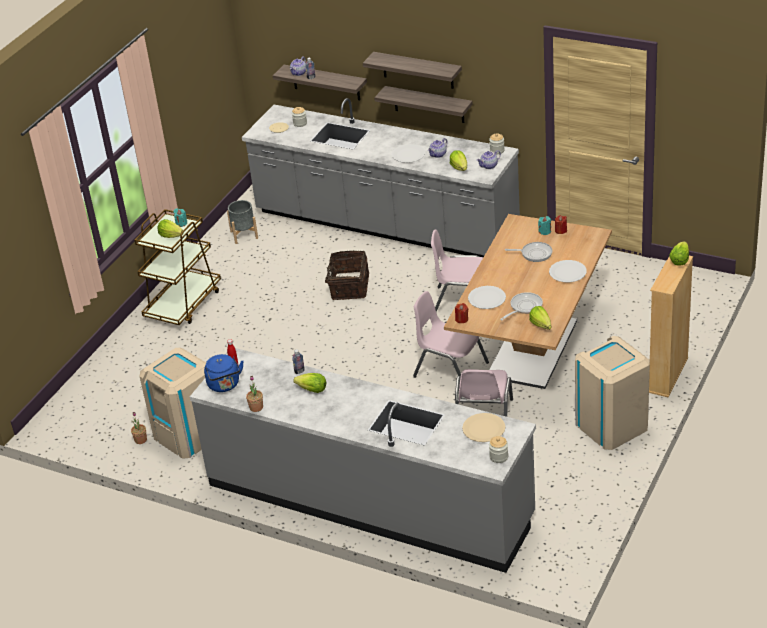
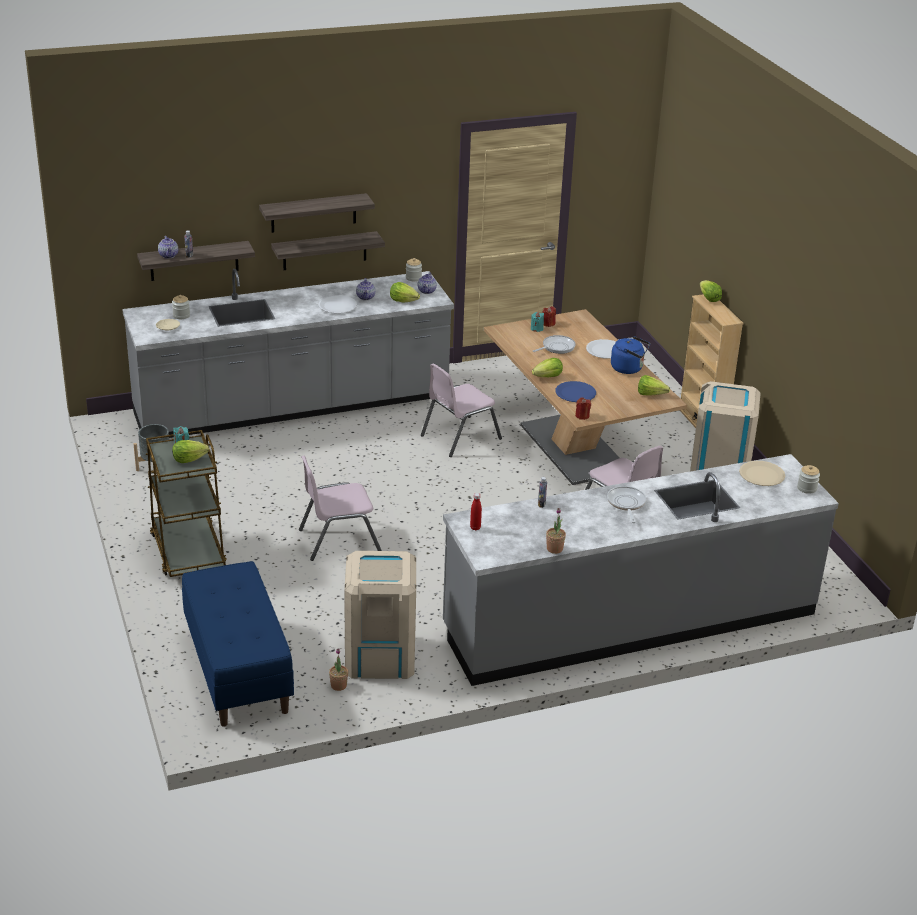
camera: 50 degrees left, 5 degrees down
(104, 398) = (237, 670): none -> blue bench
(225, 385) = (494, 546): blue kettle -> blue kettle (629, 368)
(312, 390) = (578, 512): lettuce -> lettuce (548, 377)
(348, 286) = (337, 468): basket -> none
(450, 370) = (534, 492): pink chair -> pink chair (338, 540)
(486, 298) = (575, 393): white plate -> blue plate
(524, 307) = (615, 387): frying pan -> frying pan (626, 504)

